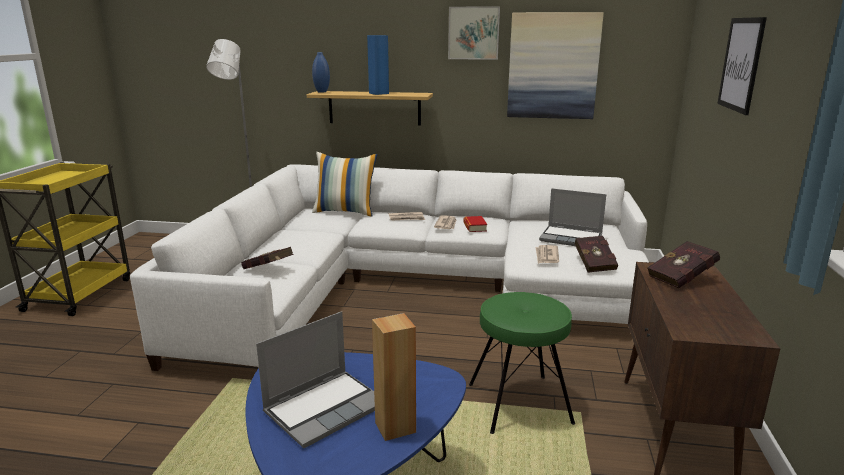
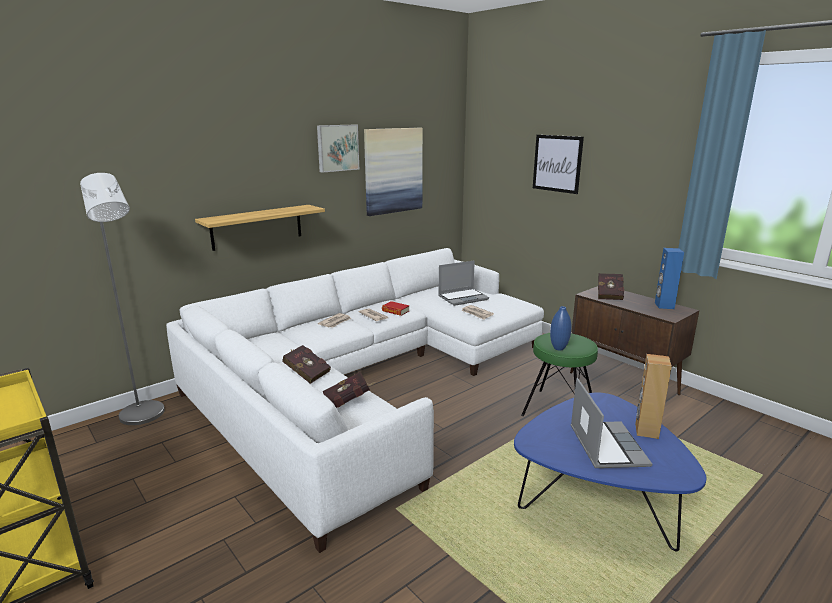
camera: 50 degrees left, 0 degrees up
(322, 92) = (210, 219): blue vase -> blue vase (558, 348)
(345, 212) = (271, 335): pillow -> none
(378, 93) = (272, 212): blue speaker -> blue speaker (664, 306)
(594, 264) = (502, 309): red book -> red book (306, 373)

